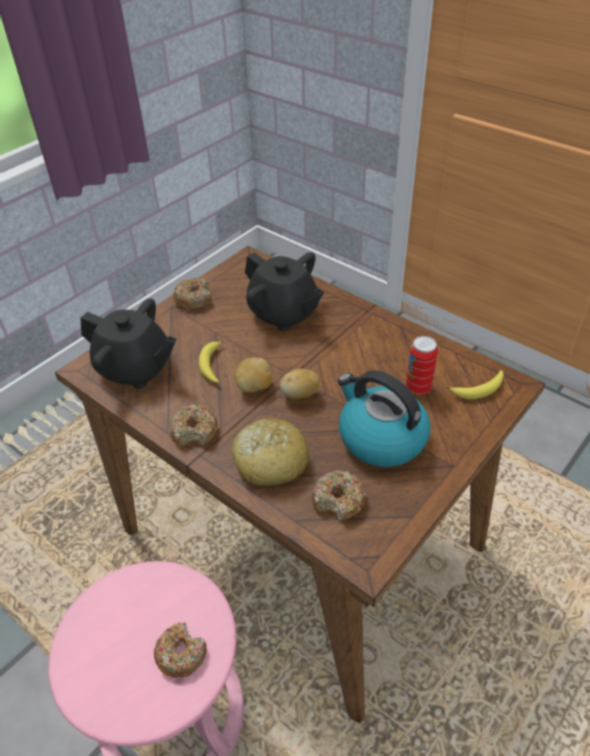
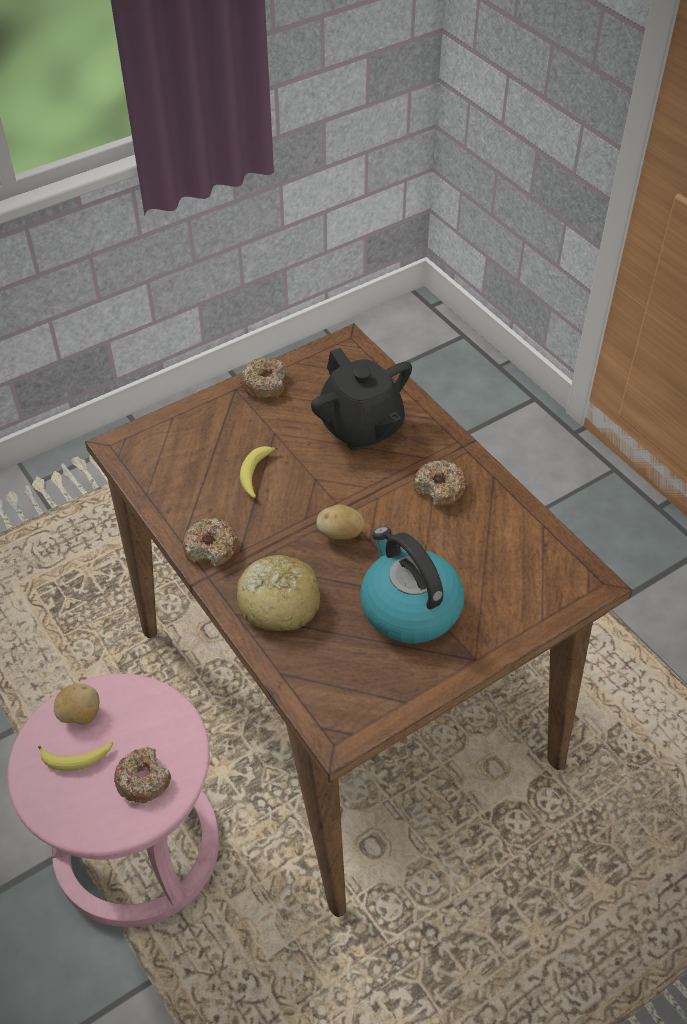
camera: 15 degrees right, 5 degrees up
(135, 369) = (171, 459): black teapot -> none
(254, 387) = (293, 512): potato -> potato (80, 715)
(338, 500) = (334, 664): donut -> donut (439, 489)
(418, 387) = (478, 558): can -> none
(479, 389) = (548, 578): banana -> banana (76, 758)

